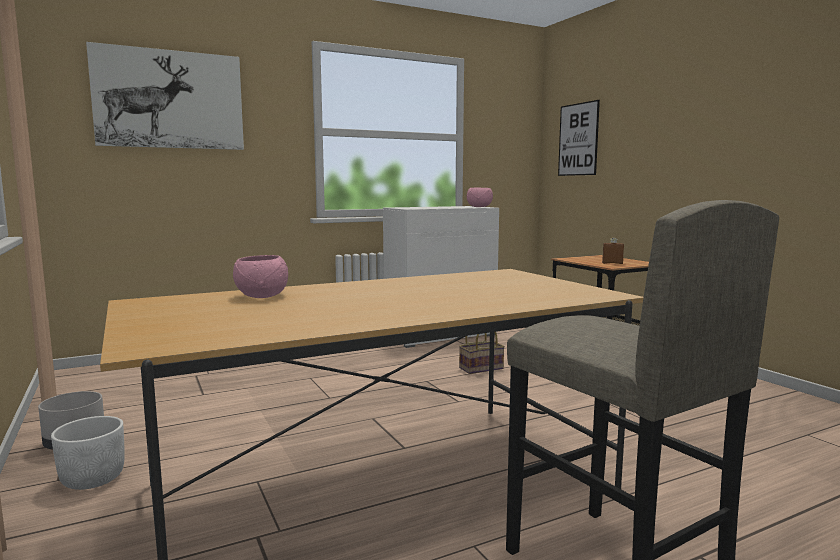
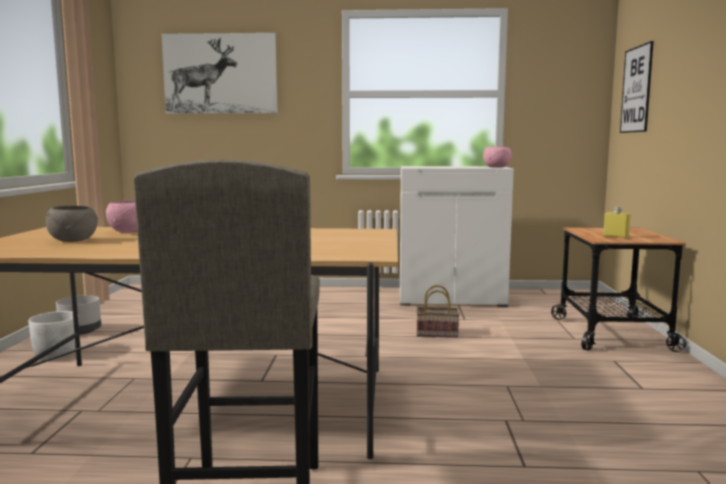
camera: 30 degrees right, 0 degrees up
(239, 314) = (72, 241): none -> grey bowl
(612, 263) = (615, 237): brown bottle -> yellow bottle

